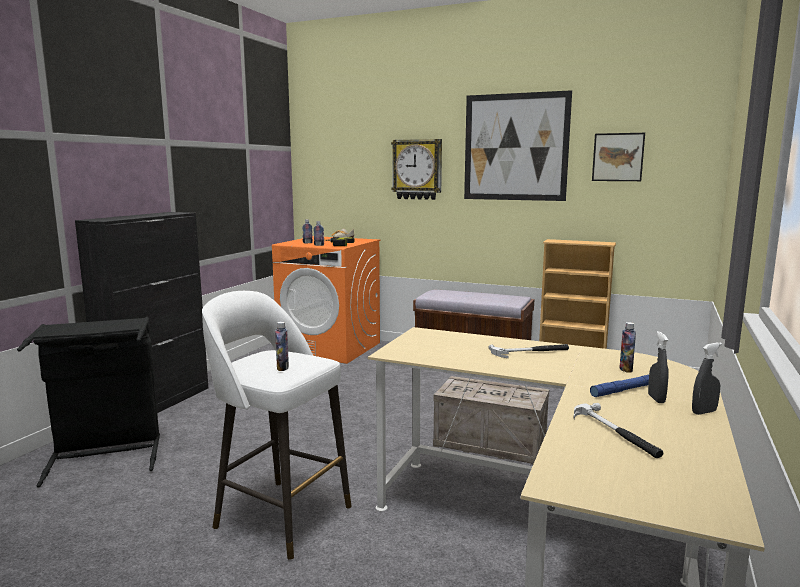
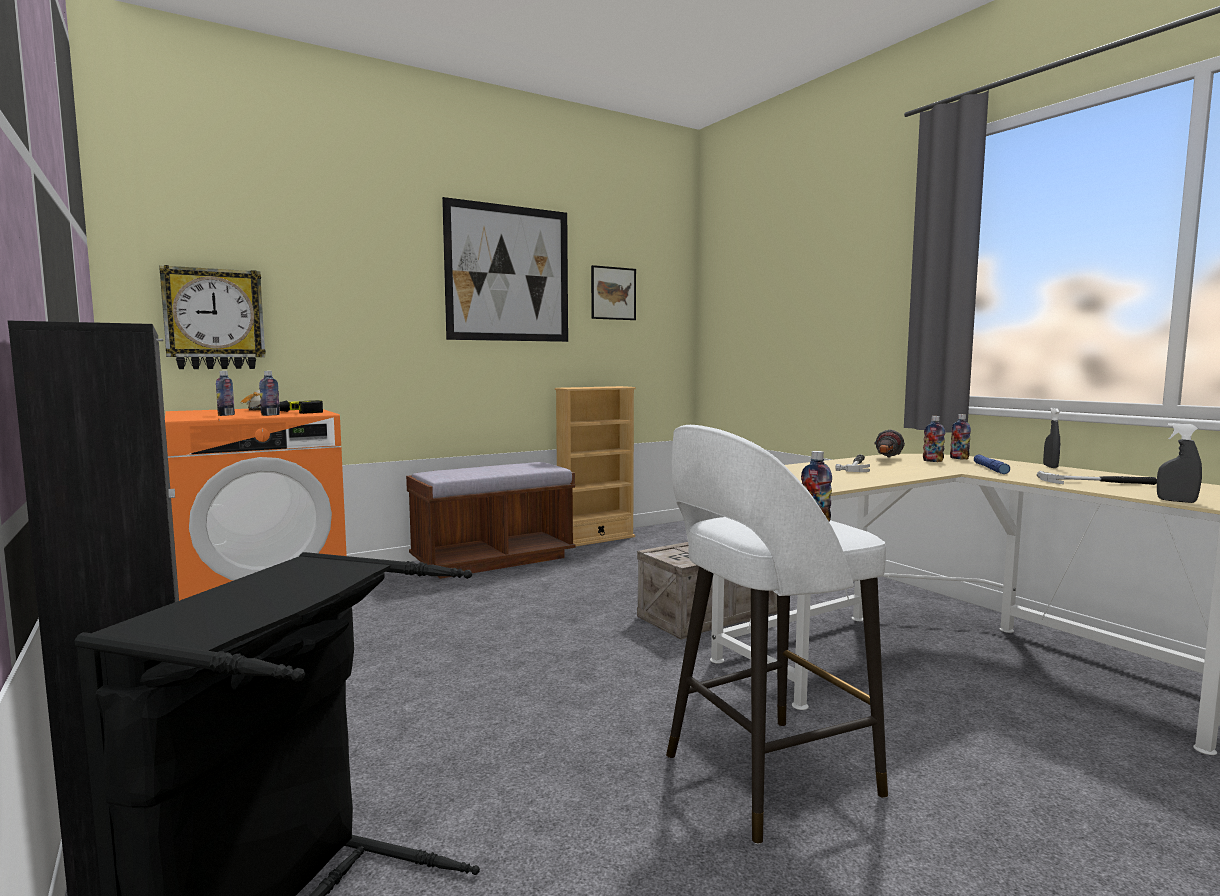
camera: 55 degrees left, 5 degrees down
(417, 169) = (371, 295): wall clock -> wall clock (214, 319)
(591, 356) = (886, 460): none -> flashlight
(656, 399) = (1015, 467): grey spray bottle -> grey spray bottle (1176, 501)
(673, 376) = (959, 458): none -> bottle

